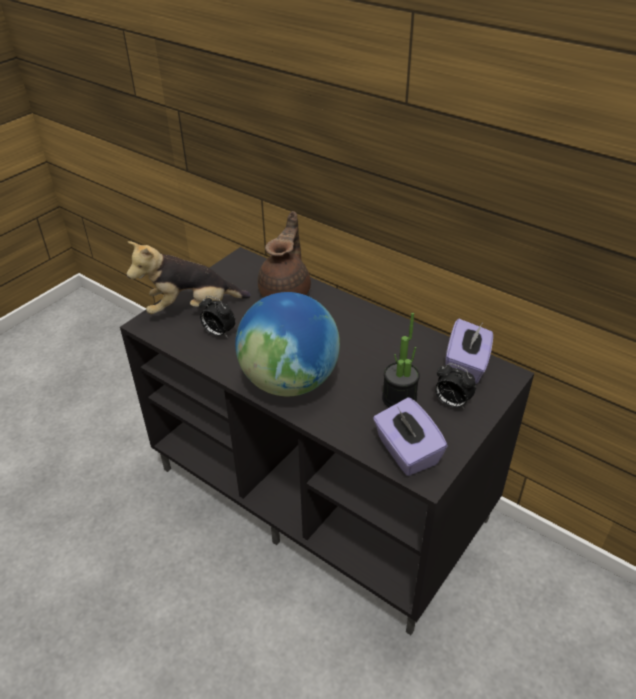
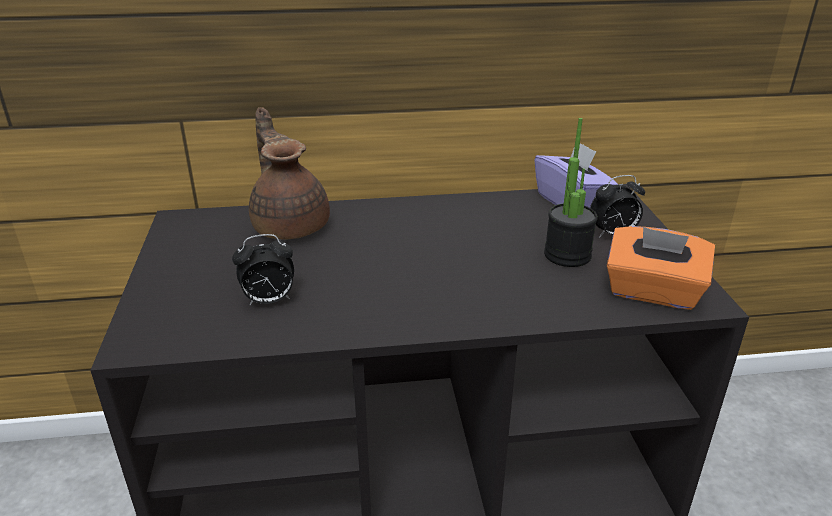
camera: 45 degrees left, 10 degrees down
(191, 308) = (185, 295): plush toy -> none
(290, 381) = (439, 299): globe -> none
(406, 452) = (652, 292): purple tissue box -> orange tissue box

